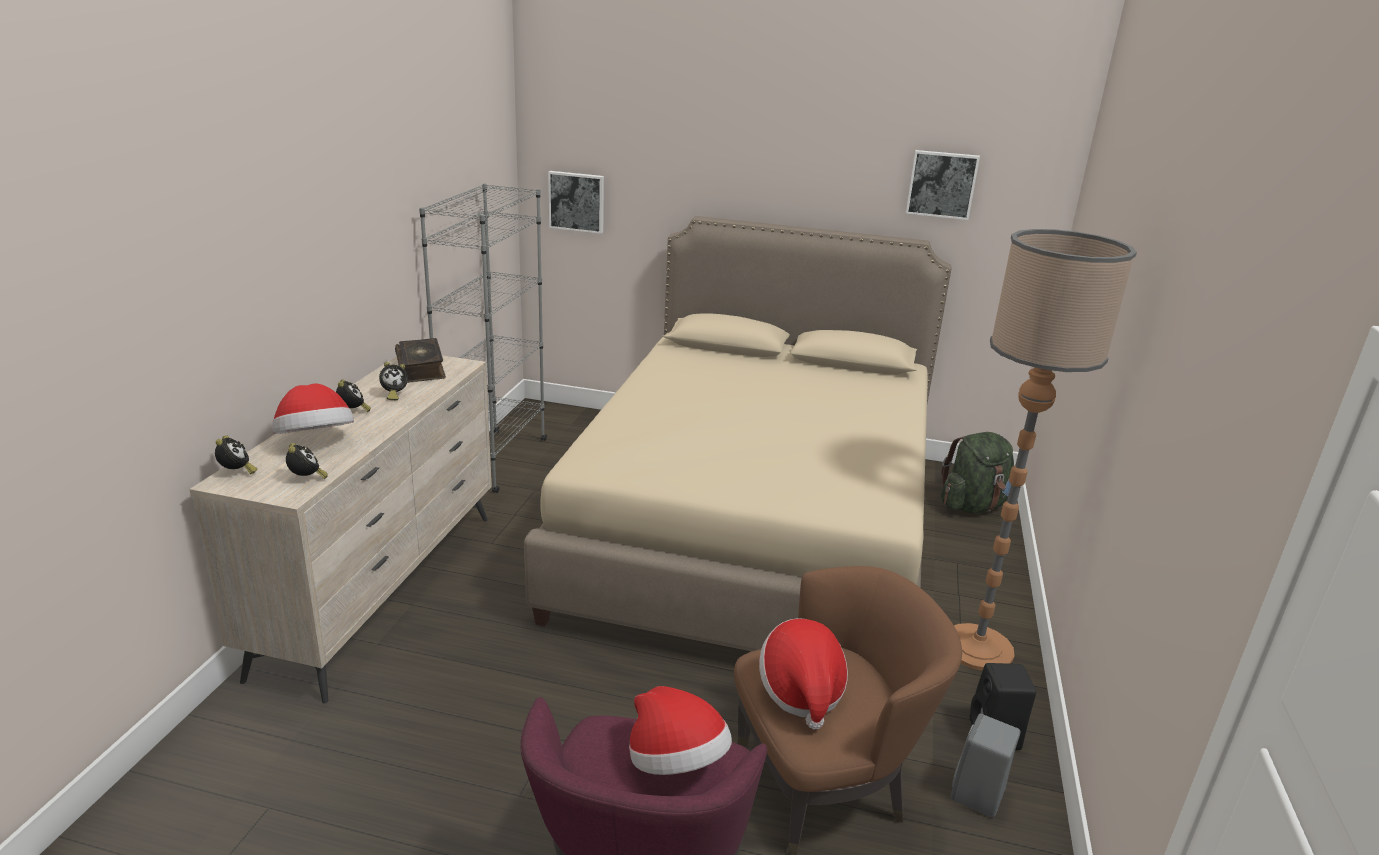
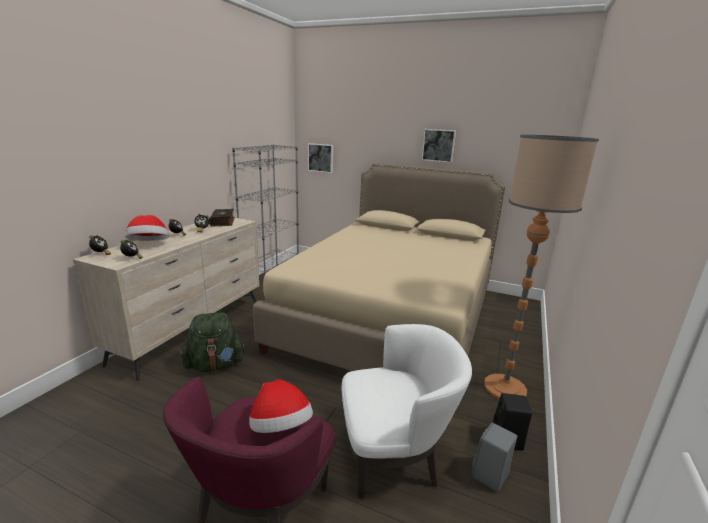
camera: 10 degrees right, 5 degrees down
(801, 691) = (374, 394): hat -> none
(825, 783) = (394, 456): brown armchair -> white armchair
(942, 184) = (500, 143): picture -> picture (438, 145)
(973, 505) = (515, 314): green backpack -> green backpack (215, 365)

